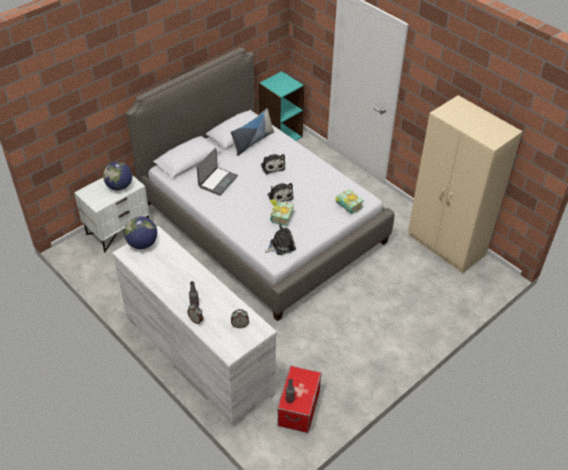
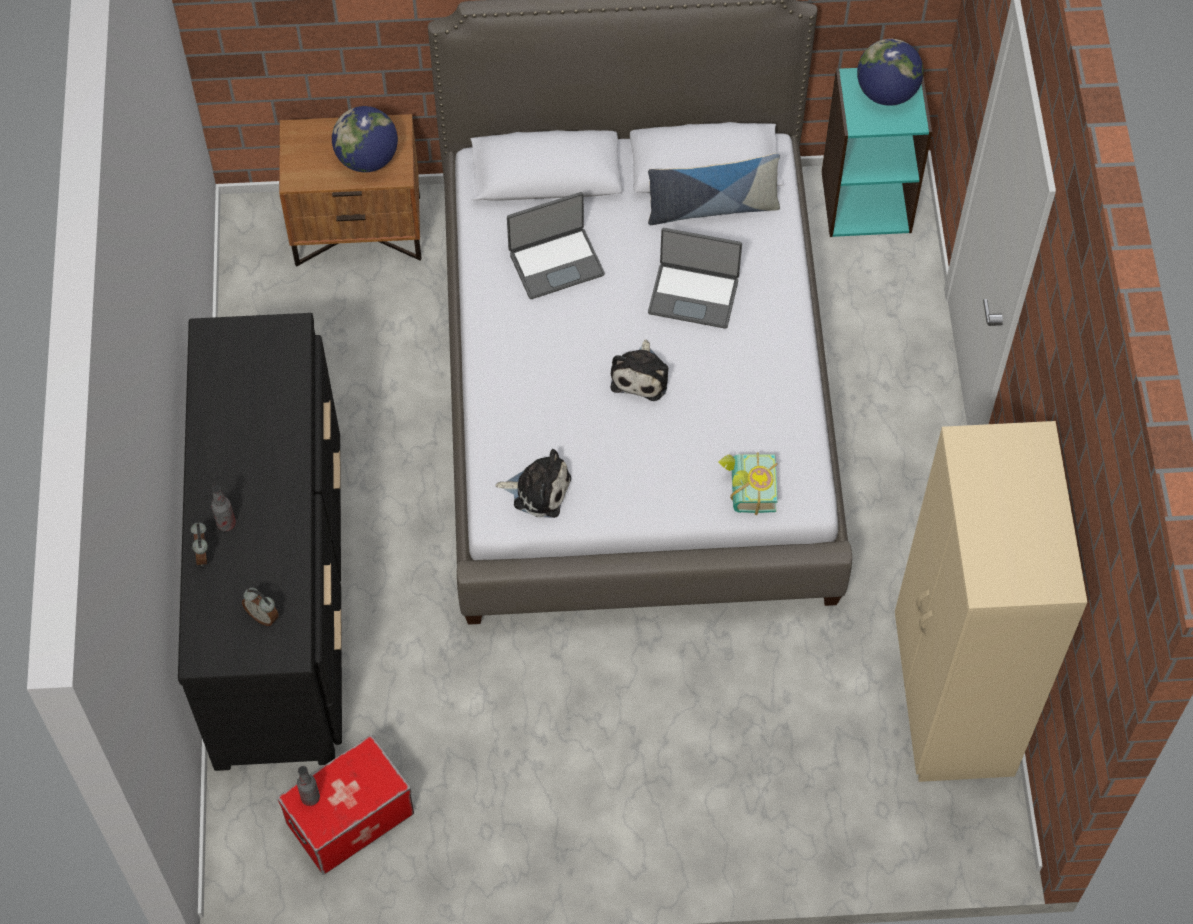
camera: 40 degrees right, 15 degrees up
(118, 229) = (358, 229): white nightstand -> brown nightstand
(142, 244) = (251, 335): globe -> globe (886, 93)
(198, 354) = (279, 591): white dresser -> black dresser
(272, 166) = (694, 295): plush toy -> laptop
(279, 217) = (593, 424): book -> none

